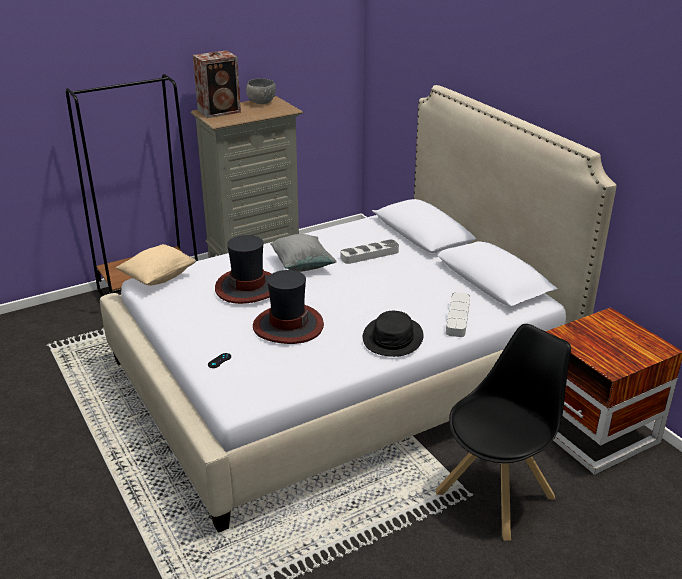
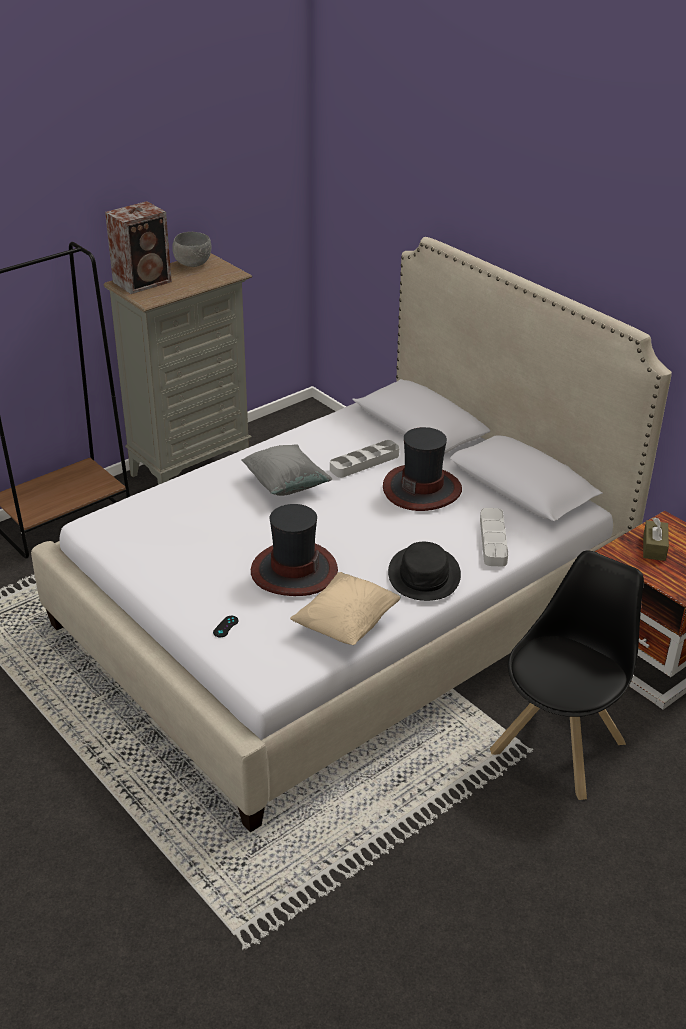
camera: 10 degrees left, 5 degrees up
(158, 278) = (108, 518): beige pillow -> beige pillow (346, 624)
(248, 287) = (229, 522): hat -> hat (422, 489)
(595, 334) = (654, 547): none -> brown tissue box

